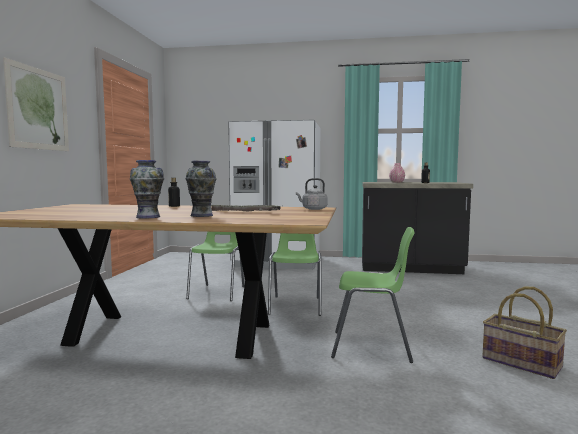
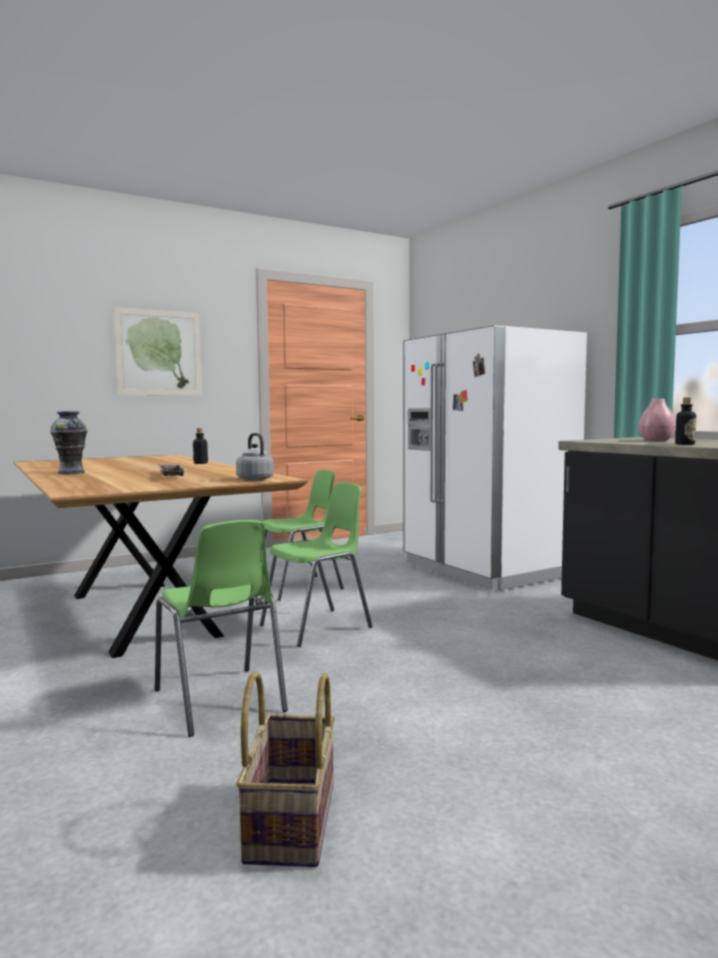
camera: 50 degrees right, 0 degrees up
(201, 215) = (105, 475): vase -> none

